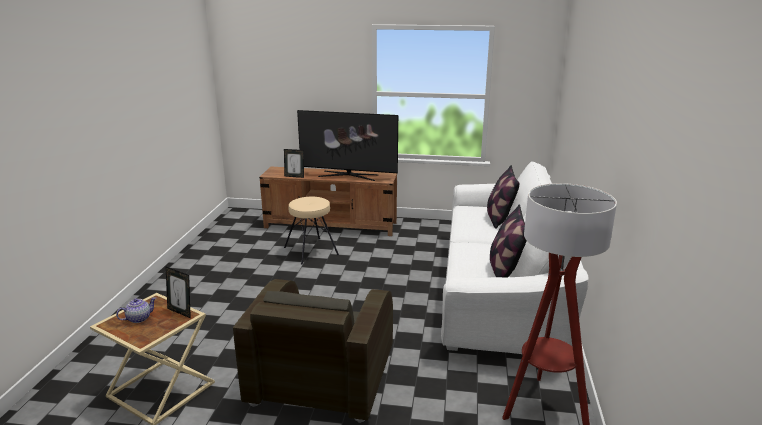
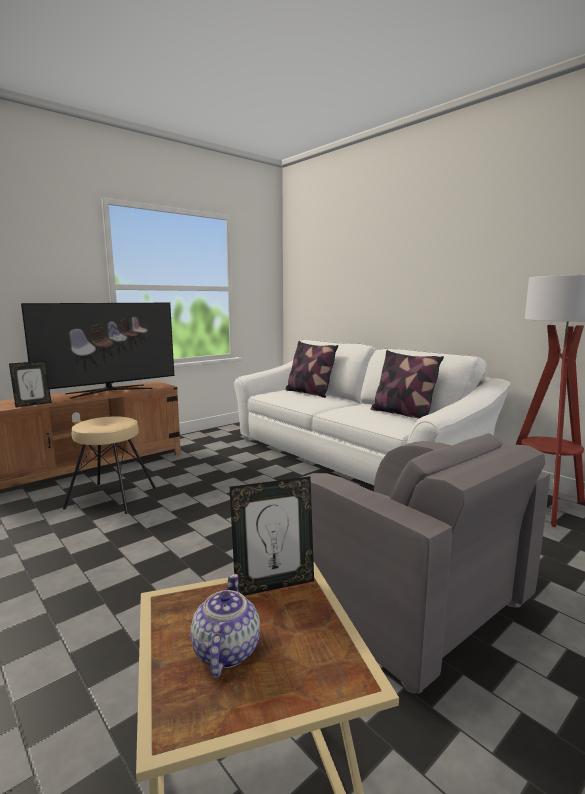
camera: 50 degrees left, 10 degrees down
(322, 377) = (399, 597): brown armchair -> grey armchair

